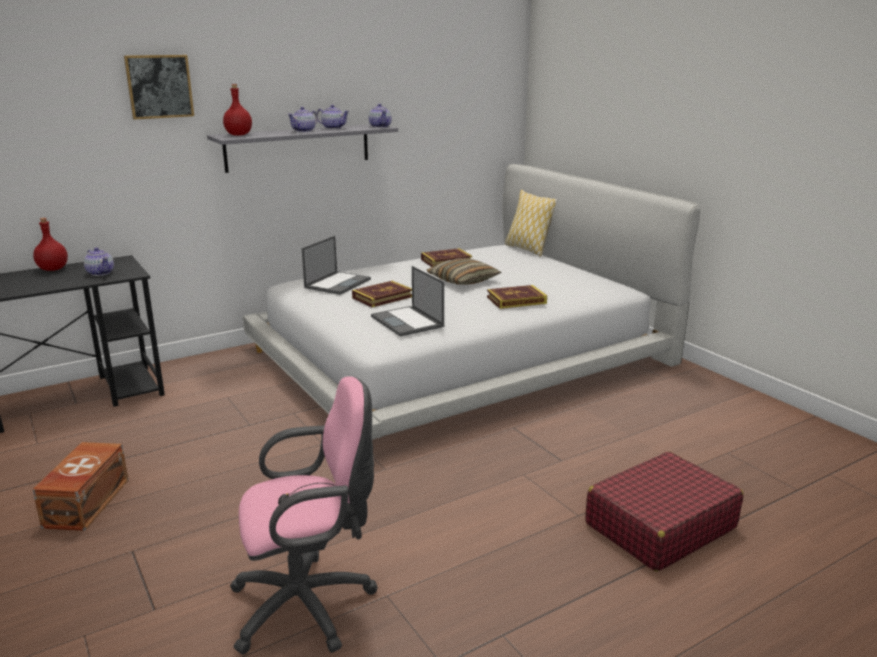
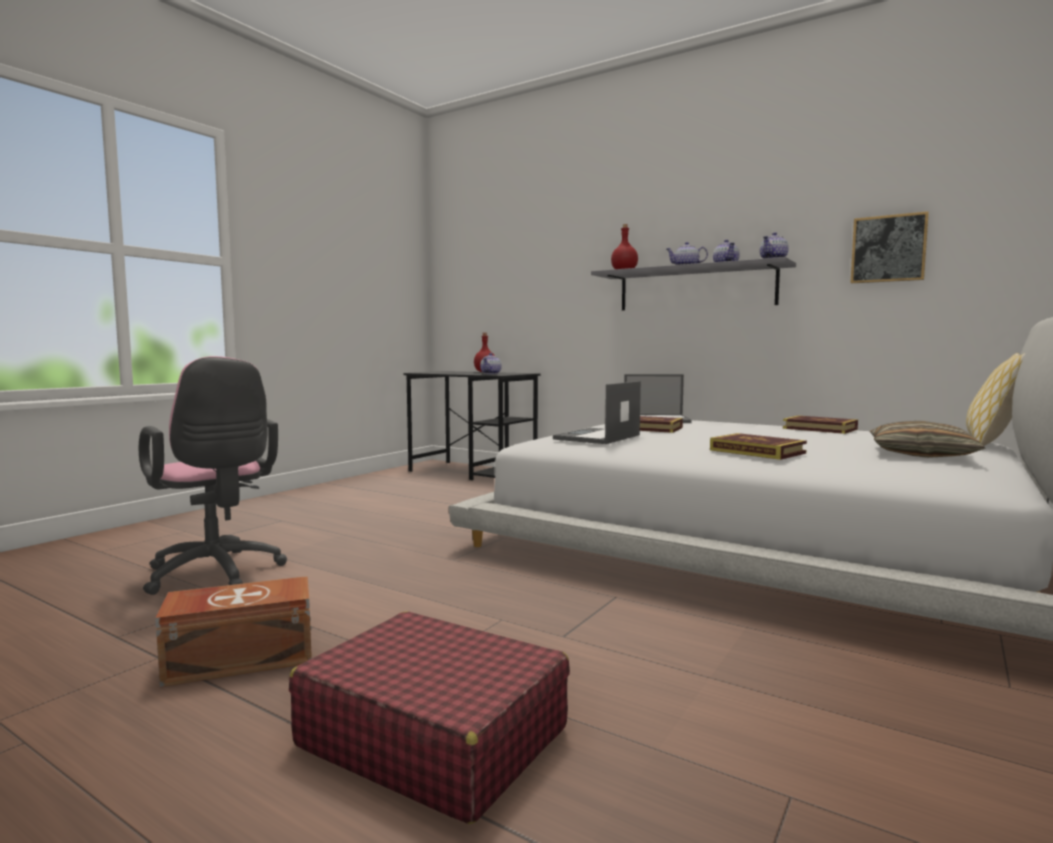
camera: 65 degrees right, 15 degrees down
(85, 503) = (336, 500): brown storage box -> brown storage box (239, 658)
(159, 86) = (579, 234): picture -> picture (888, 249)
(463, 280) = (770, 436): pillow -> pillow (921, 454)

